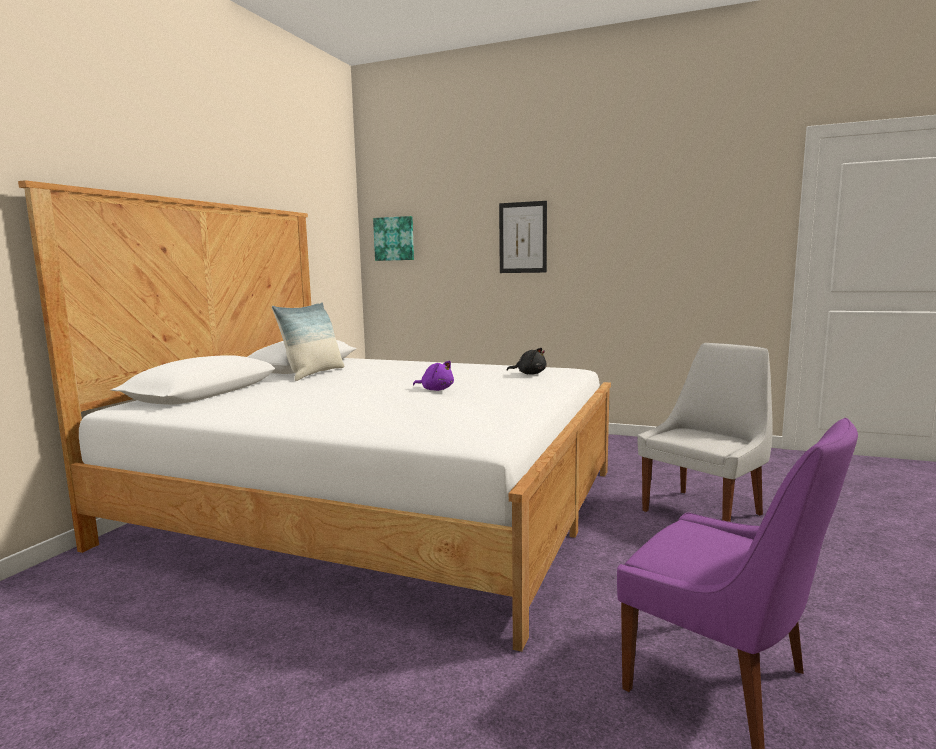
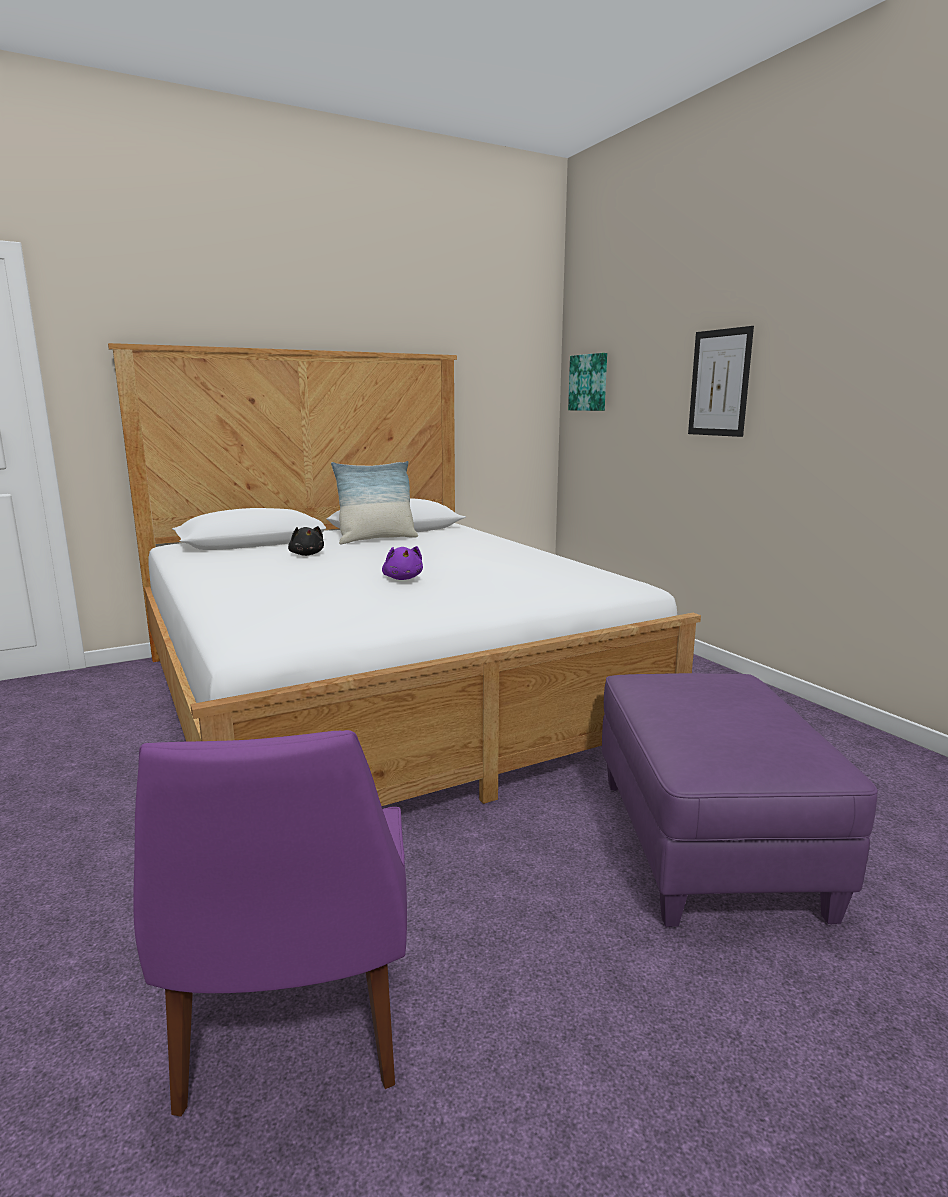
camera: 40 degrees right, 5 degrees up
(529, 374) = (554, 580): black plush toy -> black plush toy (306, 554)
(704, 511) = (709, 847): white chair -> purple ottoman

